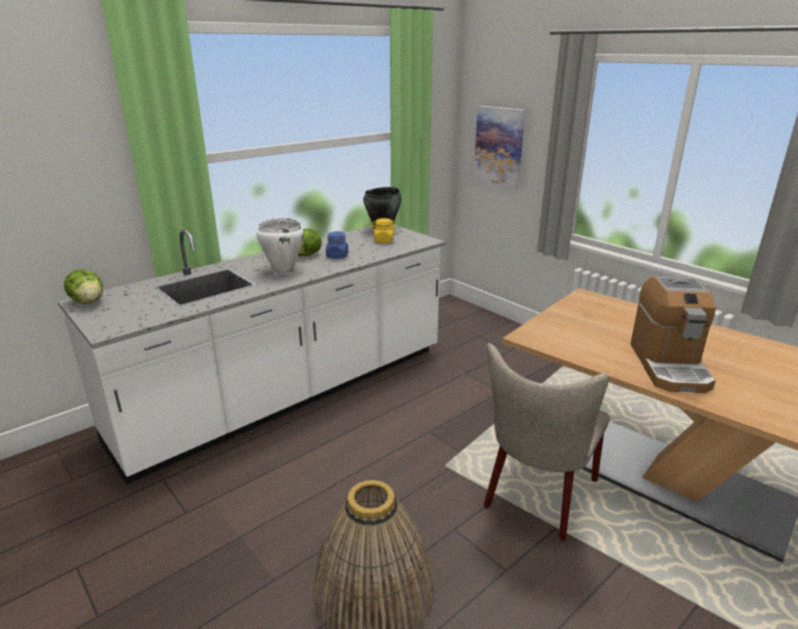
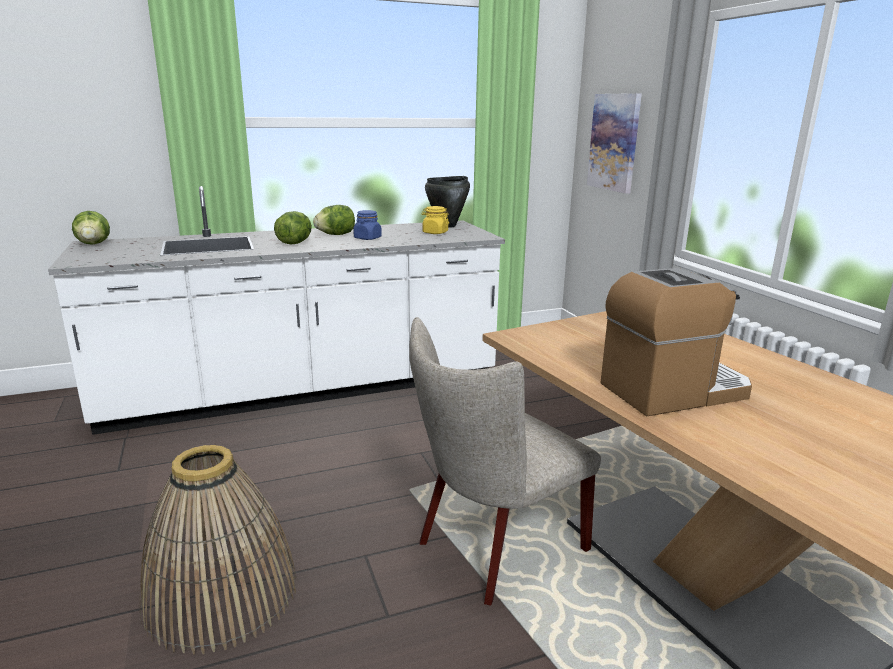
camera: 20 degrees right, 5 degrees down
(283, 271) = (295, 243): white cooking pot -> lettuce
(669, 365) = (673, 391): coffee machine -> coffee machine turned 135 degrees counterclockwise

